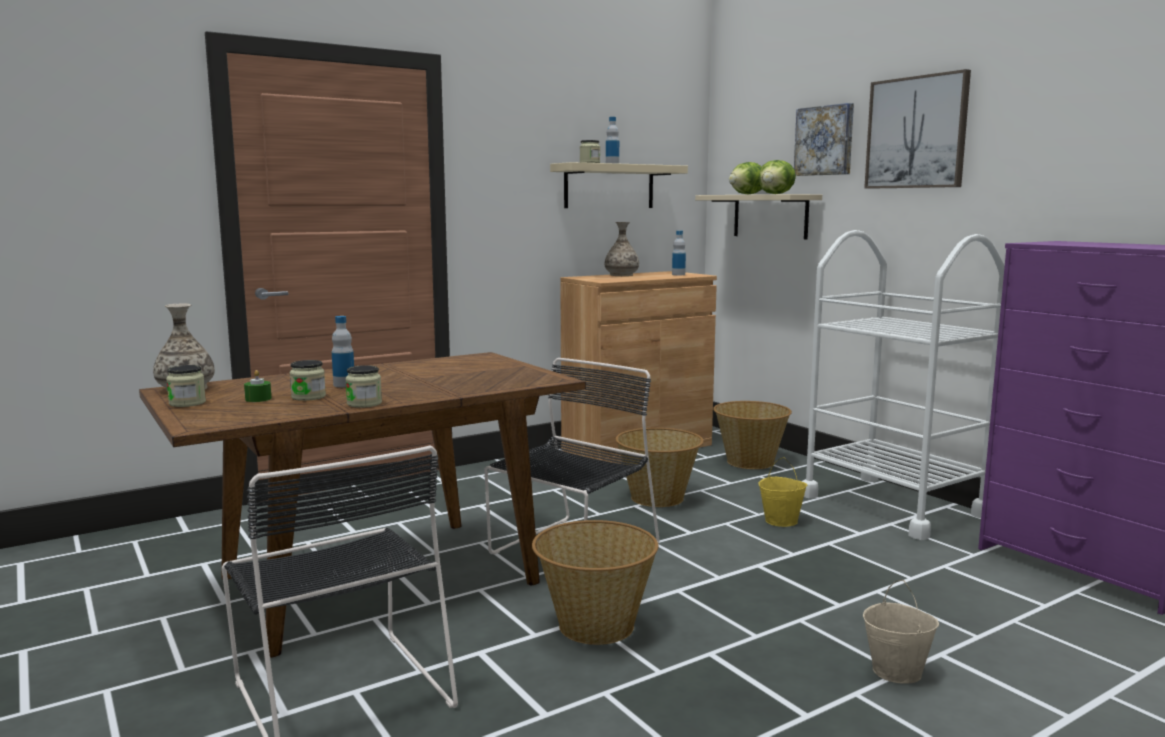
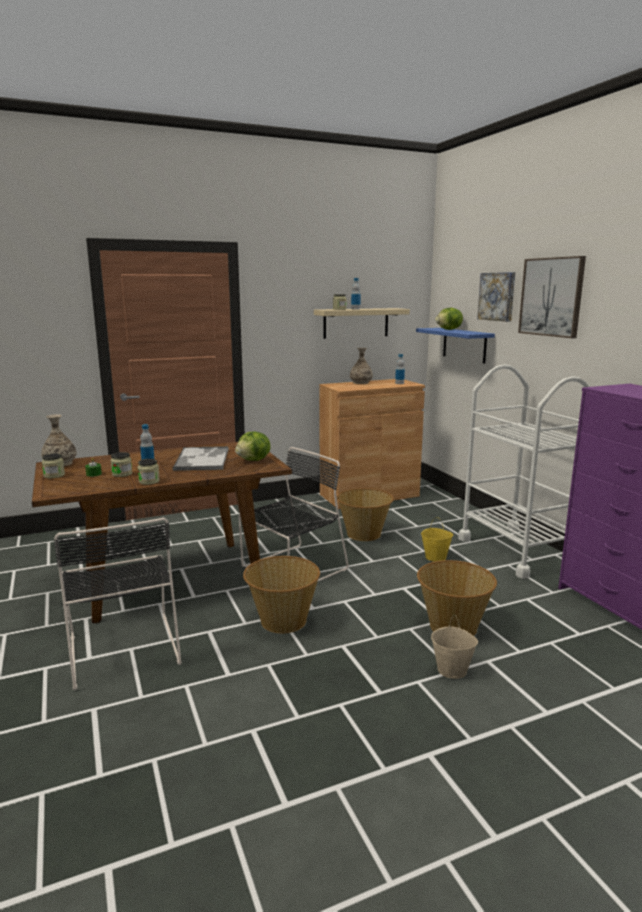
camera: 10 degrees right, 5 degrees up
(429, 375) = (202, 459): none -> tray
(750, 462) = (438, 511): basket -> basket (453, 626)
(770, 216) = (464, 345): beige shelf -> blue shelf
(776, 194) = (464, 332): lettuce -> lettuce (254, 460)

